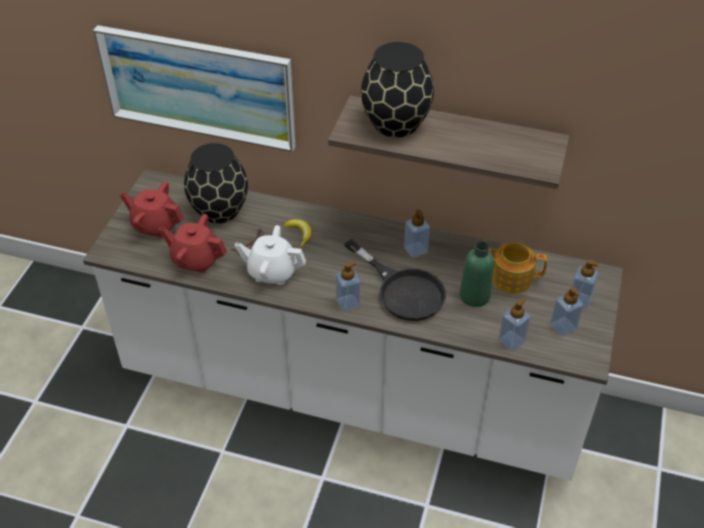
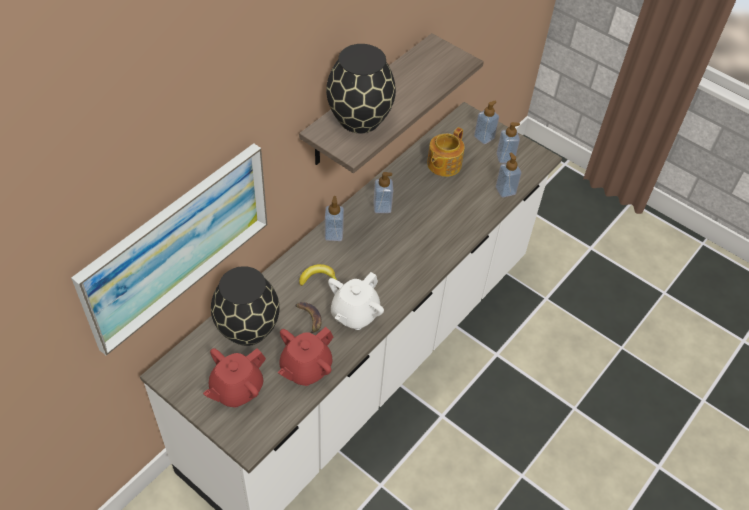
camera: 70 degrees left, 5 degrees up
(348, 303) = (419, 273): soap dispenser -> soap dispenser (334, 234)
(403, 290) = (422, 232): black frying pan -> none
(474, 296) = (451, 192): green bottle -> none

